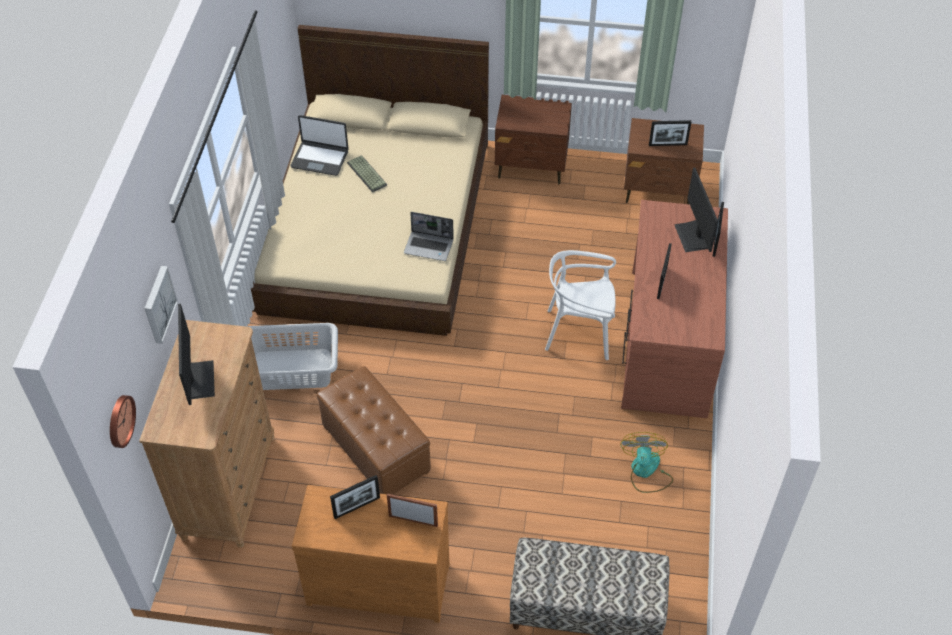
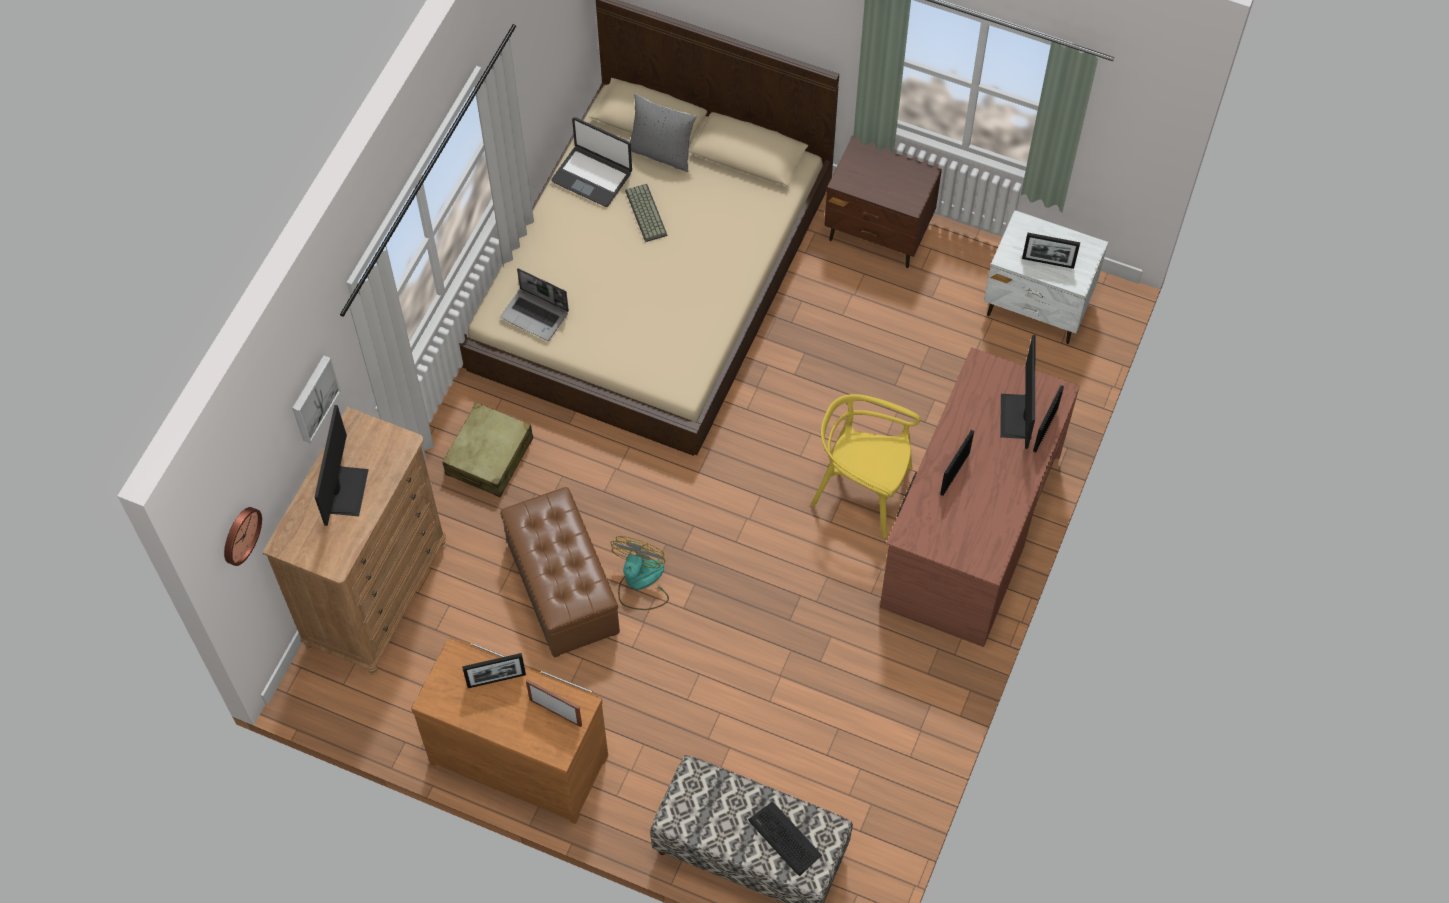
camera: 15 degrees right, 10 degrees up
(291, 369) = (490, 456): grey laundry basket -> beige suitcase
(366, 135) = (662, 152): none -> grey pillow
(429, 246) = (695, 338): laptop -> laptop (536, 315)
(579, 332) = (862, 490): white chair -> yellow chair
(621, 582) = (784, 838): none -> keyboard
(646, 472) = (881, 698): fan -> fan (640, 582)
(658, 190) = (1038, 306): brown nightstand -> white nightstand

